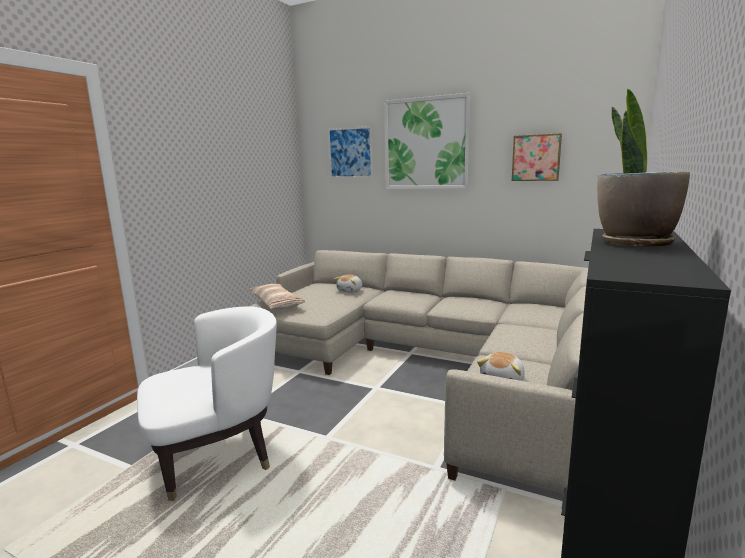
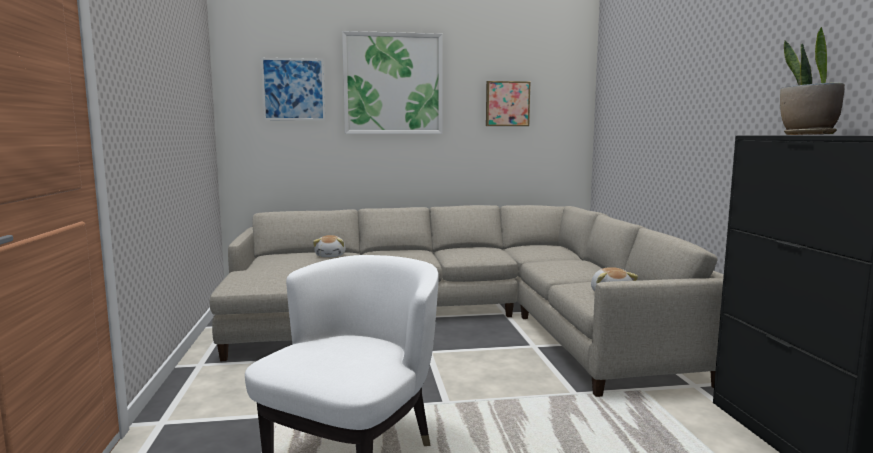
camera: 35 degrees left, 5 degrees down
(276, 304) = (259, 278): pillow -> none

